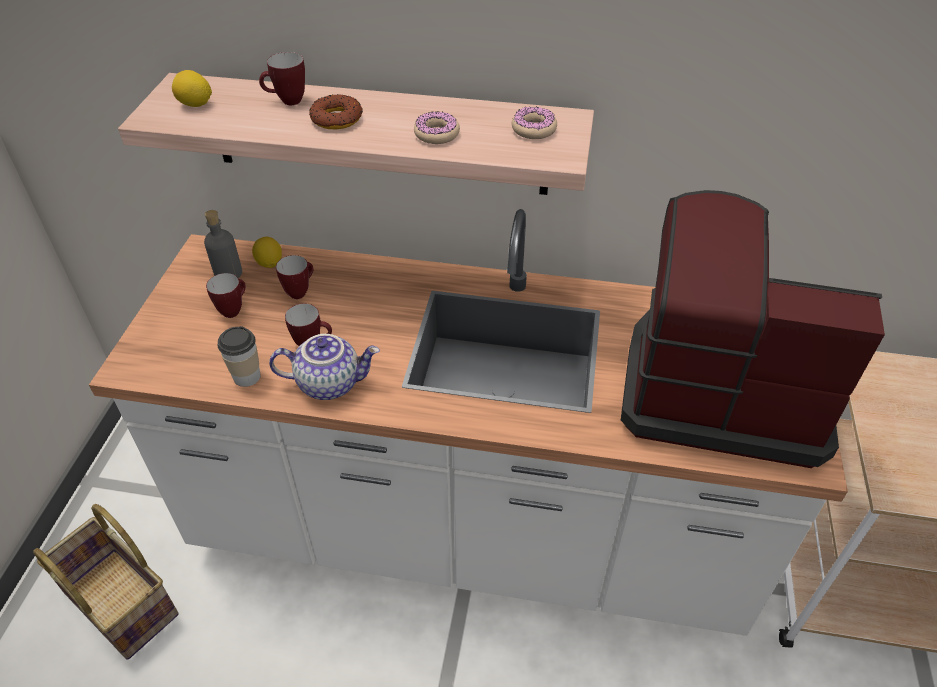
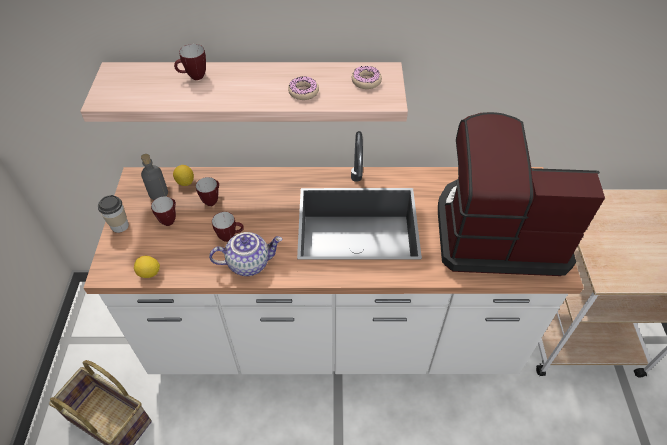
camera: 10 degrees left, 5 degrees up
(195, 105) = (130, 87): lemon -> lemon (149, 273)
(246, 376) = (192, 266): cup -> cup (119, 226)
(336, 119) = (232, 87): donut -> none

